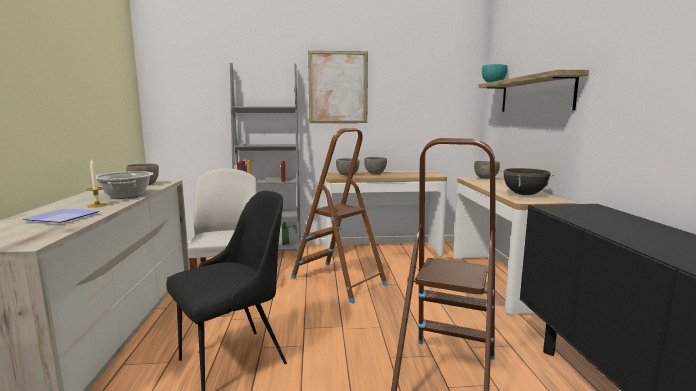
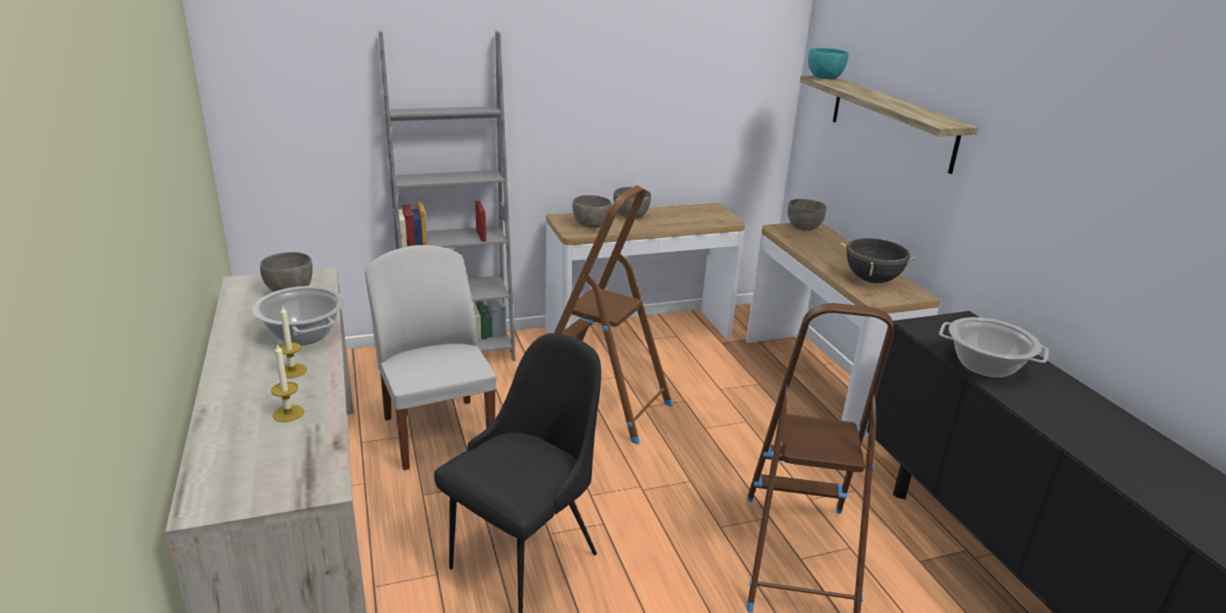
camera: 15 degrees left, 15 degrees up
(65, 218) = (288, 413): plate -> candle
(338, 87) = (569, 70): picture -> none
(603, 224) = (985, 366): none -> cooking pot

